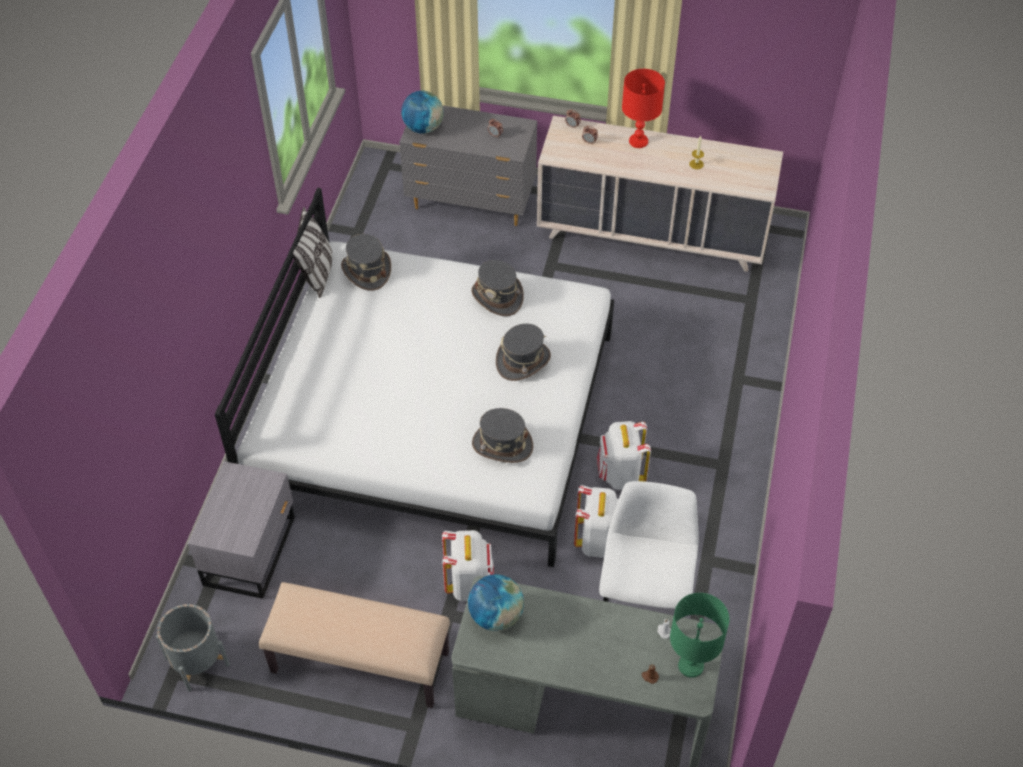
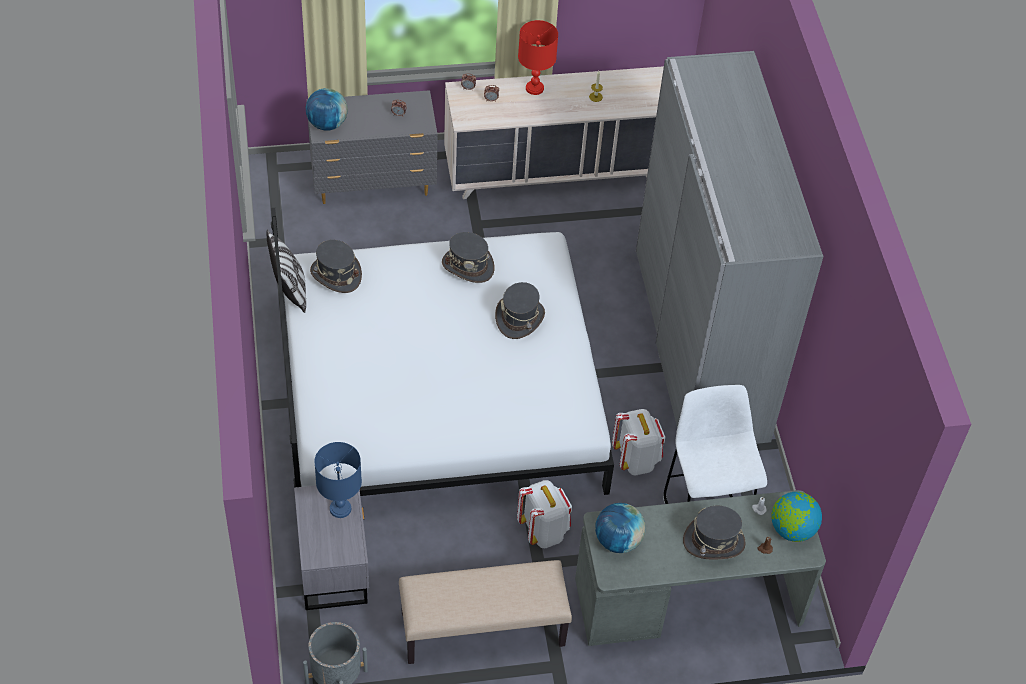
camera: 25 degrees left, 0 degrees up
(255, 495) = (340, 509): none -> blue table lamp
(502, 445) = (539, 398): grey hat -> grey hat (713, 541)
(620, 474) = (628, 397): white backpack -> none
(690, 665) = (792, 529): green table lamp -> globe
(720, 443) = (700, 344): none -> grey wardrobe

